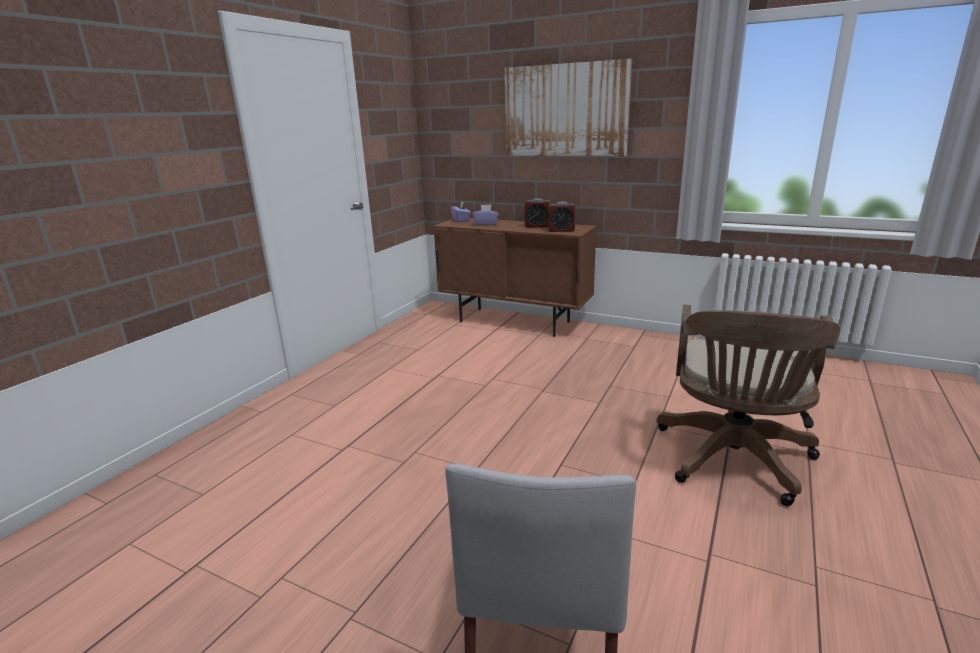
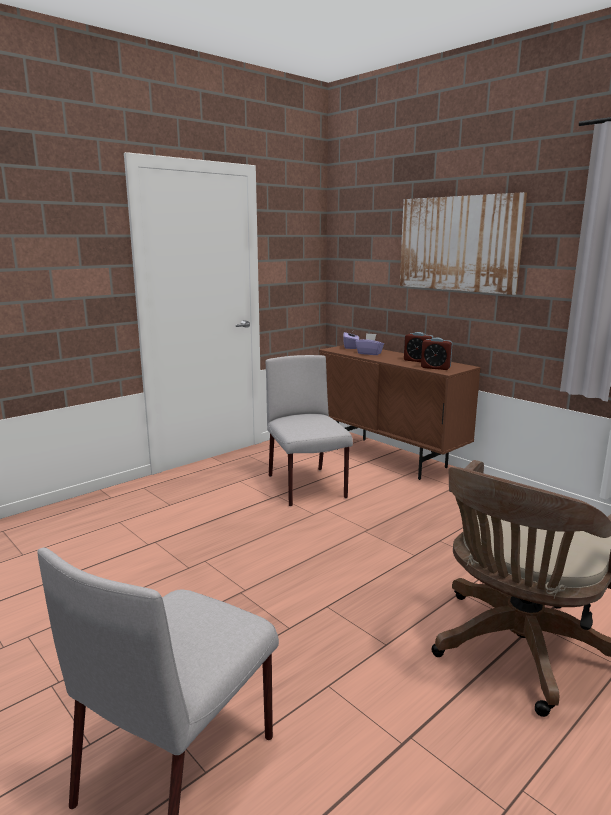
camera: 20 degrees right, 5 degrees down
(460, 362) = (307, 487): none -> grey chair

